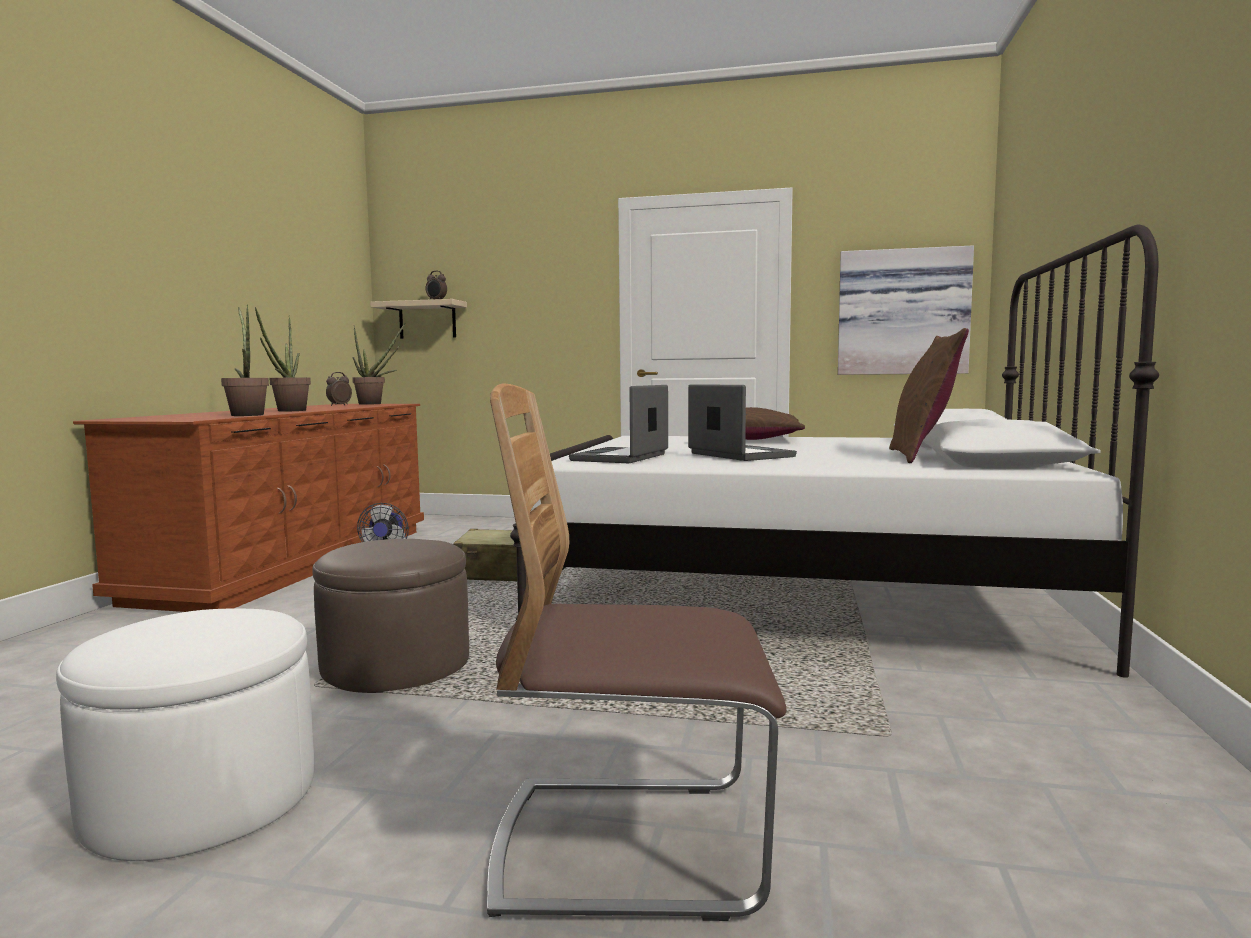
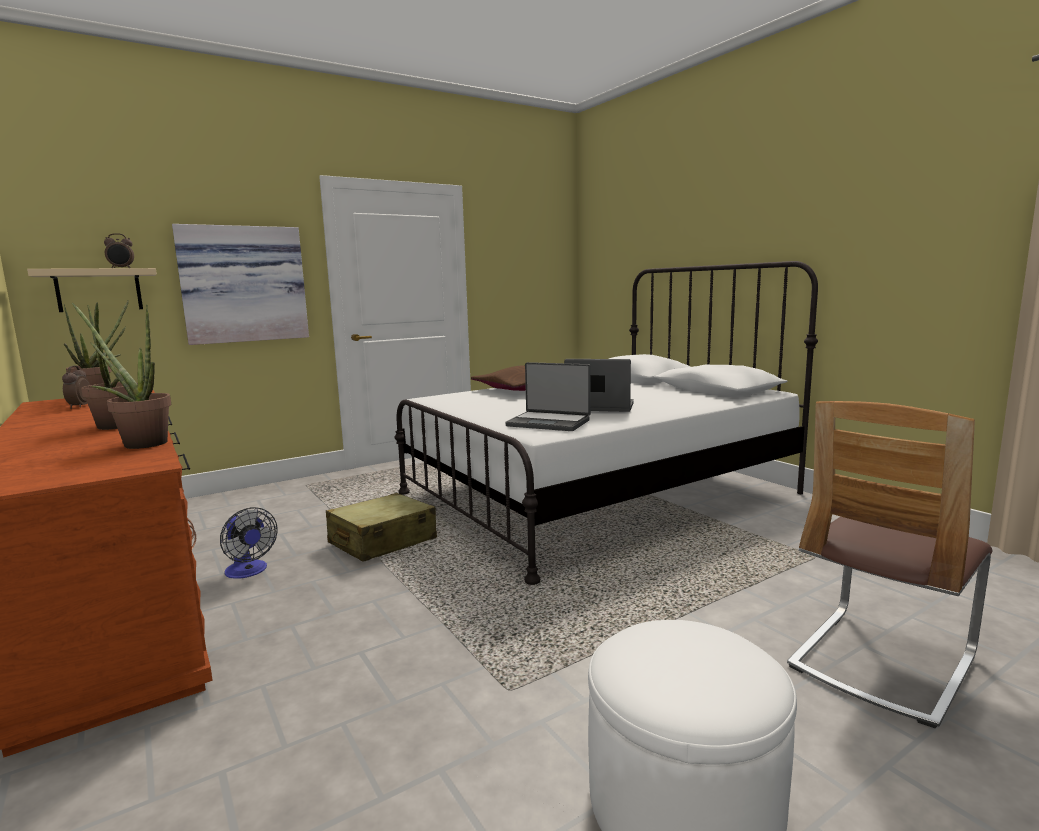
camera: 45 degrees left, 5 degrees up
(396, 664) = (515, 643): brown ottoman -> none
(622, 457) = (549, 423): laptop -> laptop turned 45 degrees counterclockwise
(902, 312) = (534, 284): picture -> picture (243, 284)
(922, 456) = (680, 392): brown pillow -> none

